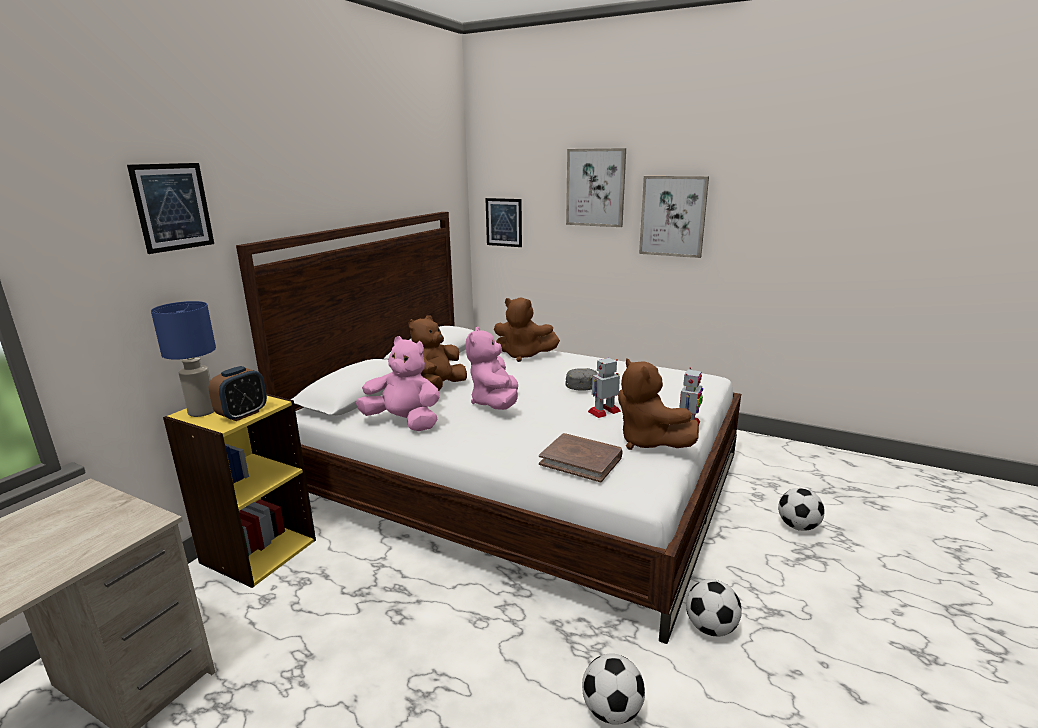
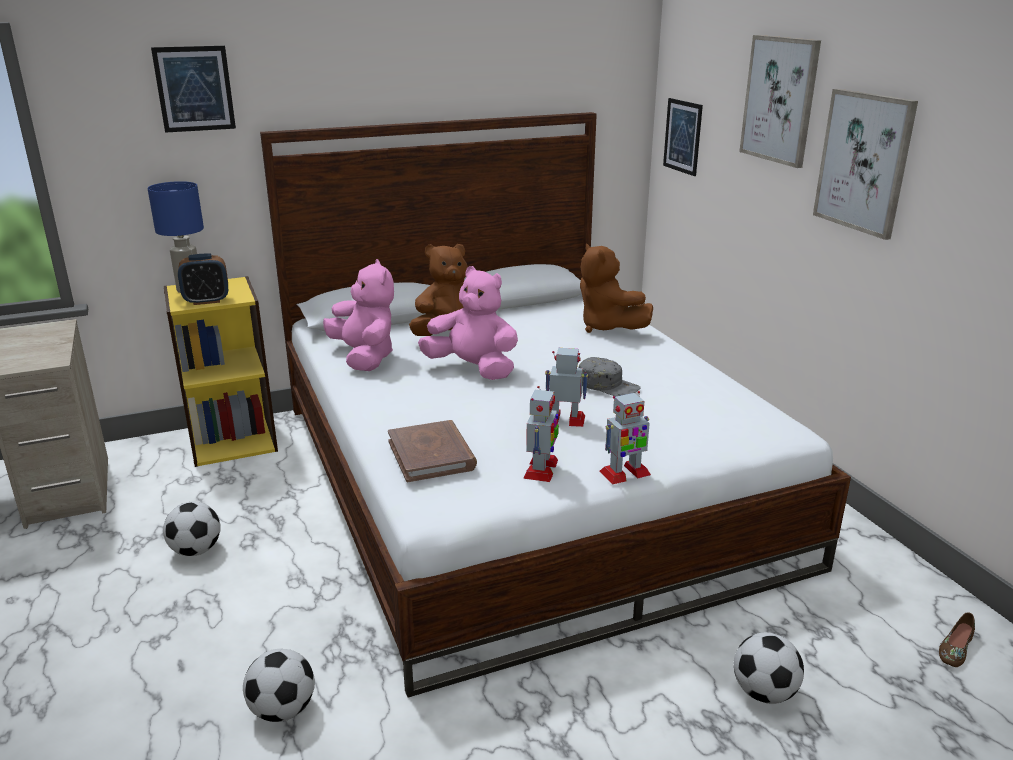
camera: 40 degrees right, 5 degrees up
(495, 403) = (473, 369): pink plush toy -> pink plush toy turned 75 degrees clockwise
(648, 442) = (541, 469): brown plush toy -> toy robot
(710, 628) = (470, 714): football -> football (196, 550)
(820, 465) = (955, 648): none -> brown shoe

